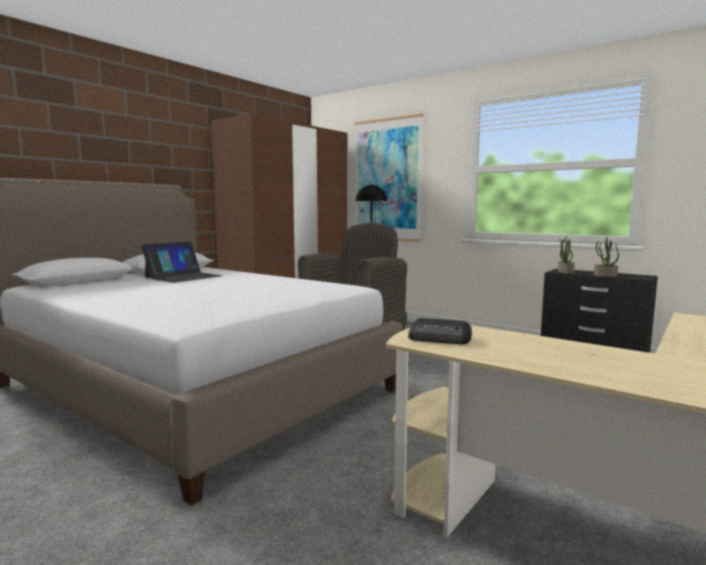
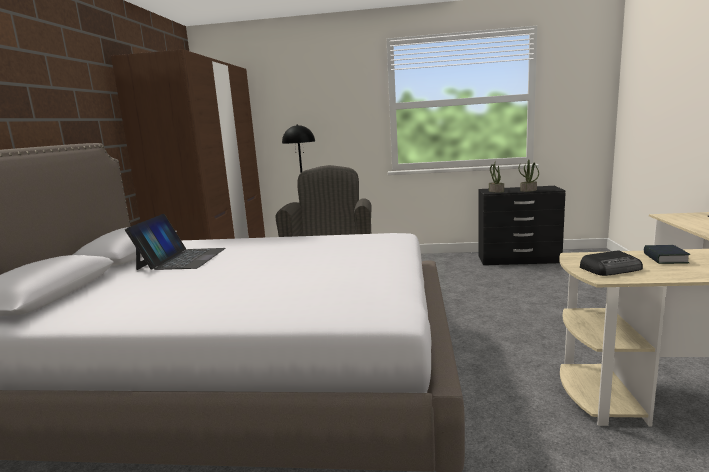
camera: 30 degrees left, 5 degrees up
(387, 180) = (298, 119): picture -> none
(527, 343) = (665, 258): none -> book

